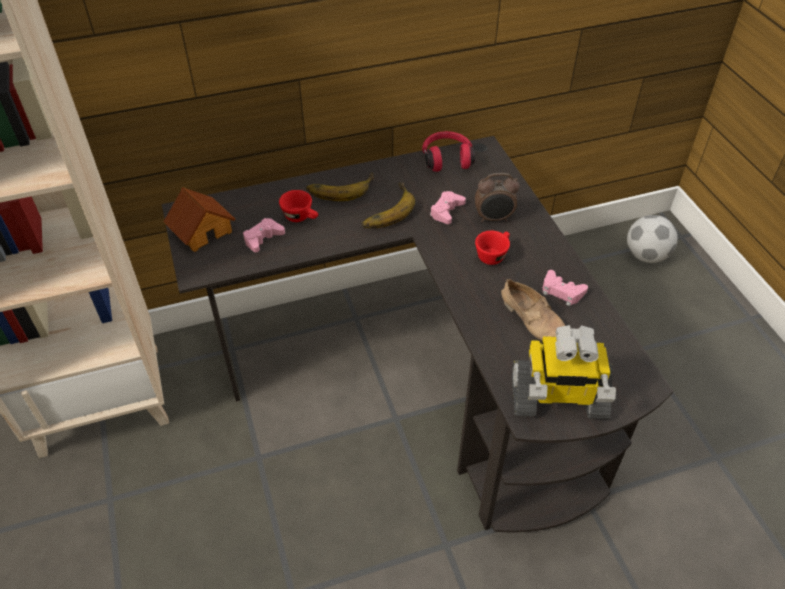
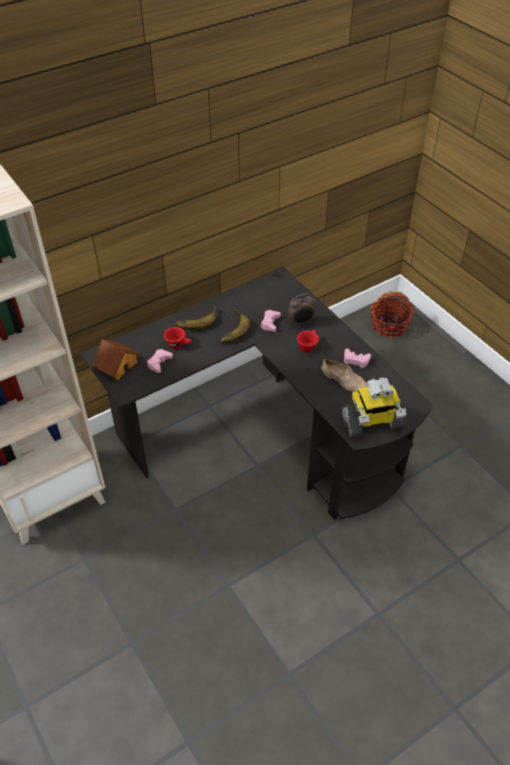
camera: 15 degrees left, 0 degrees up
(447, 159) = (258, 288): red headphones -> none
(646, 255) = (389, 325): football -> basket

